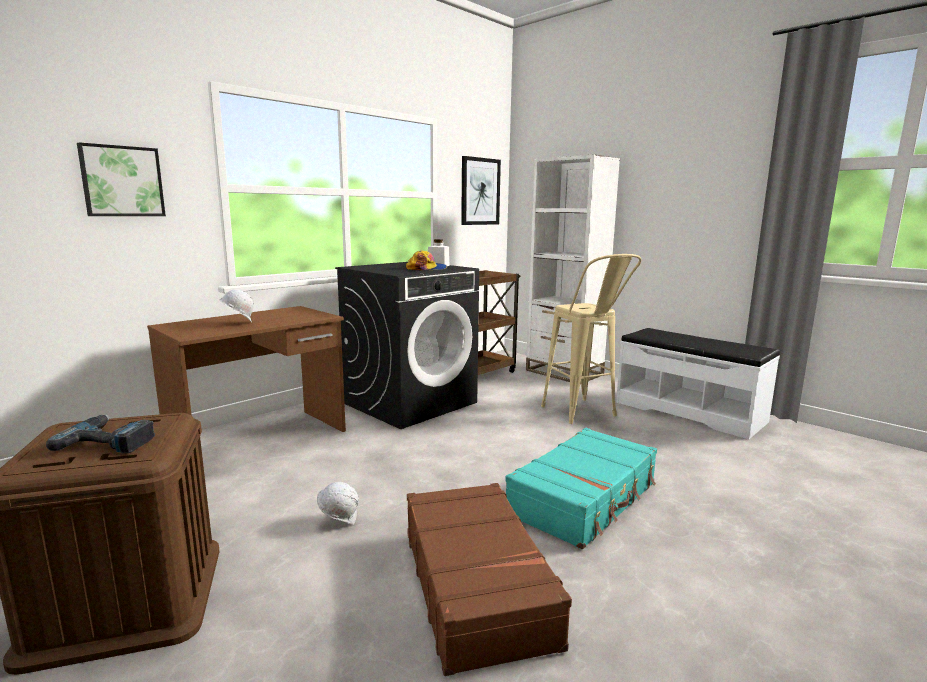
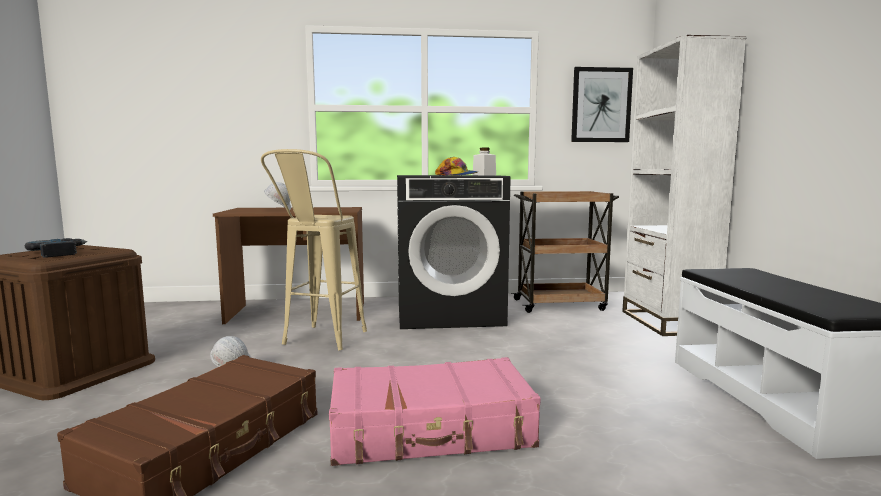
camera: 40 degrees right, 5 degrees down
(122, 181) = (239, 105): picture -> none
(584, 415) = (603, 363): beige stool -> beige stool (319, 342)
(584, 499) = (431, 430): turquoise suitcase -> pink suitcase

